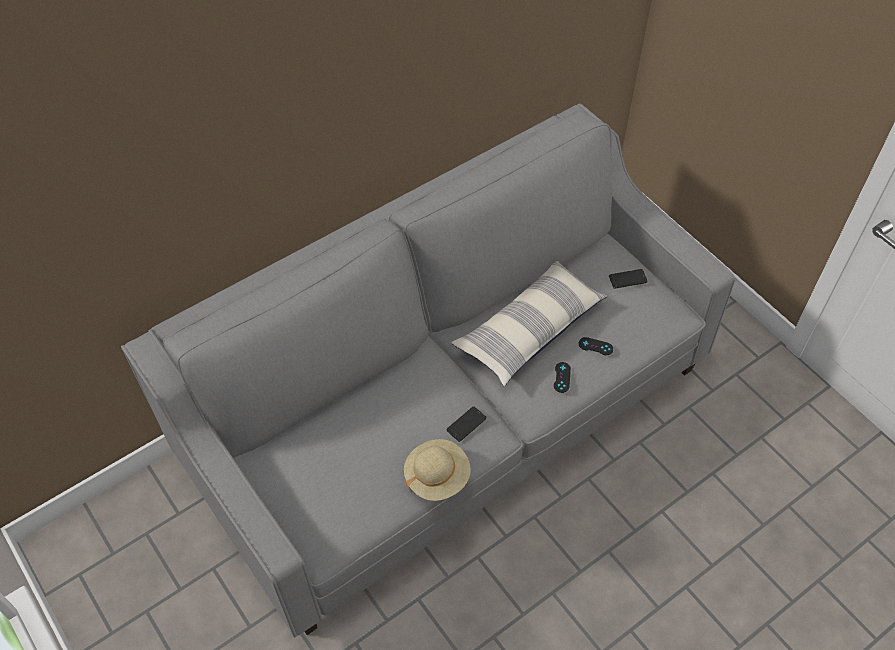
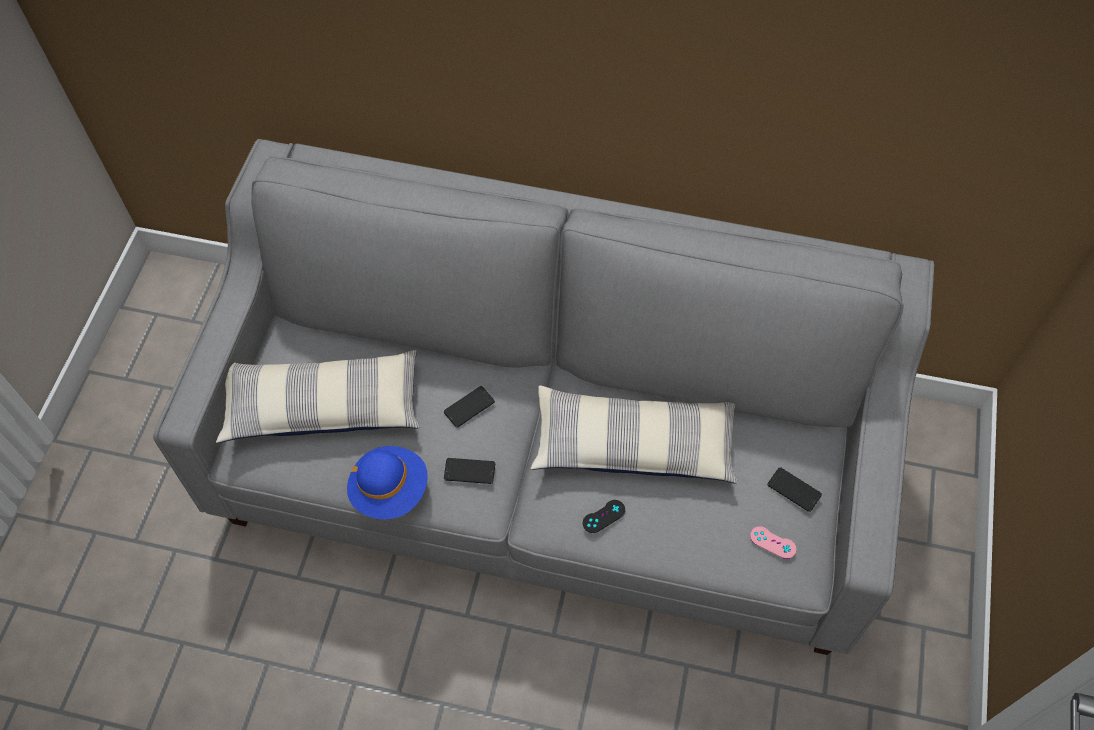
camera: 50 degrees right, 5 degrees up
(338, 472) = (323, 406): none -> pillow
(421, 393) = (469, 407): none -> phone
(437, 477) = (390, 490): beige hat -> blue hat
(595, 346) = (673, 520): black game controller -> none
(650, 312) = (773, 542): none -> pink game controller

